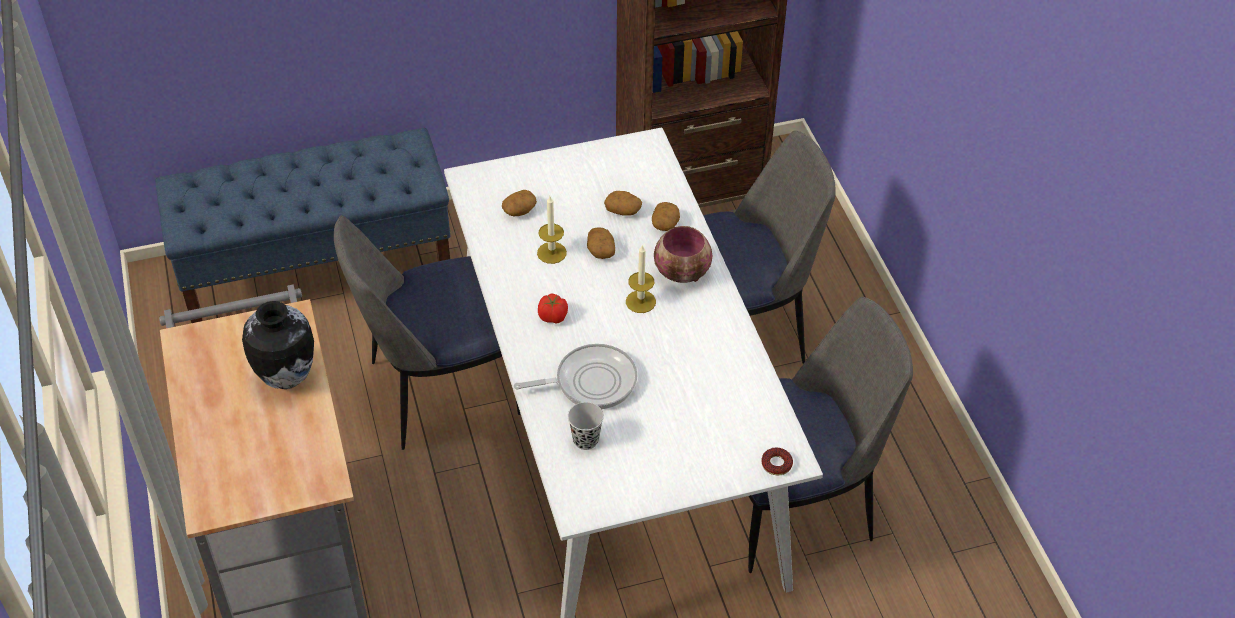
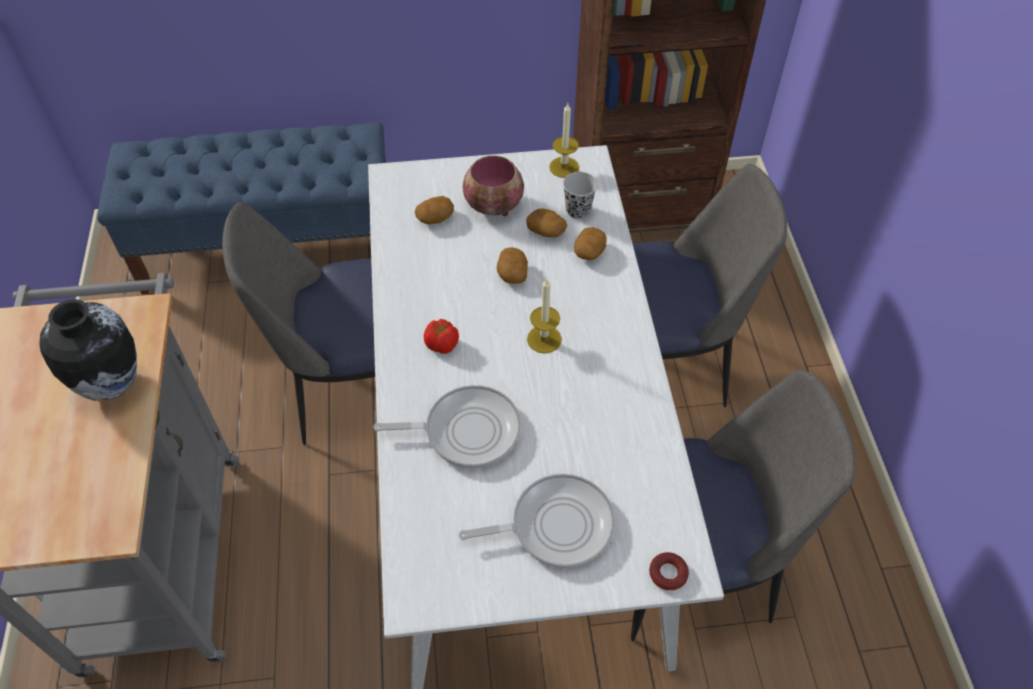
camera: 10 degrees right, 5 degrees up
(551, 253) = (458, 269): candle -> candle (564, 167)
(585, 440) = (443, 506): black cup -> black cup (578, 211)
(680, 442) = (555, 525): none -> frying pan
(683, 273) = (599, 311): bowl -> bowl (495, 206)

